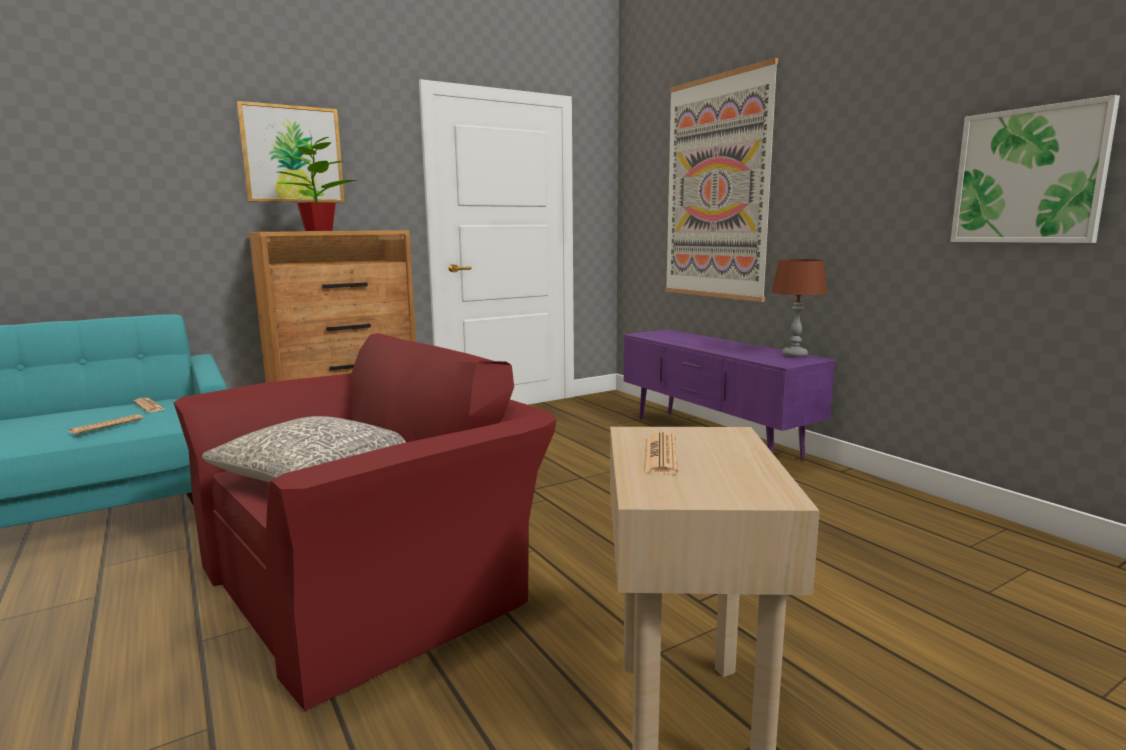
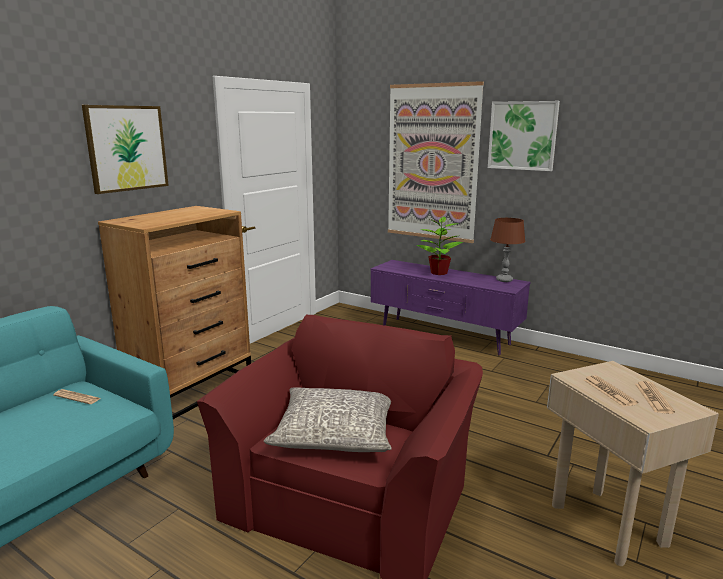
camera: 25 degrees left, 5 degrees up
(106, 425) = (77, 425): newspaper -> newspaper (653, 398)
(317, 230) = (176, 219): potted plant -> potted plant (438, 273)
(1029, 176) = (651, 181): picture -> picture (522, 136)

